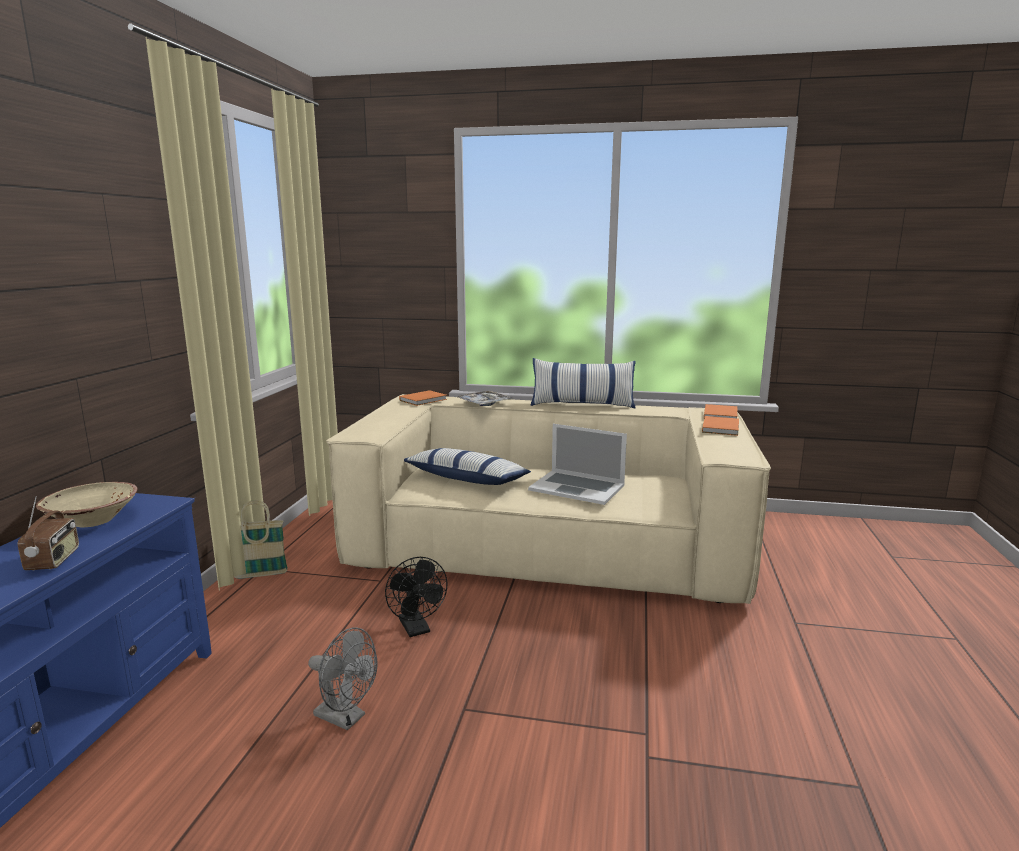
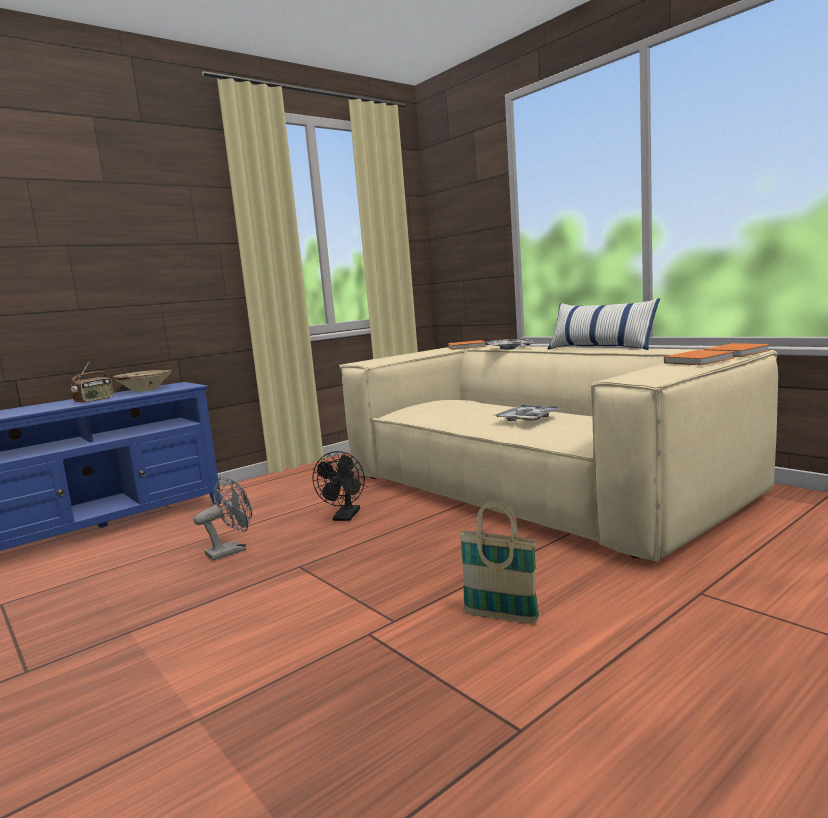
camera: 40 degrees right, 5 degrees down
(261, 575) = (306, 471): basket -> basket (501, 617)
(346, 718) = (231, 551): grey fan -> grey fan turned 105 degrees counterclockwise
(467, 479) = (450, 408): pillow -> none
(577, 487) = (528, 419): laptop -> tray

